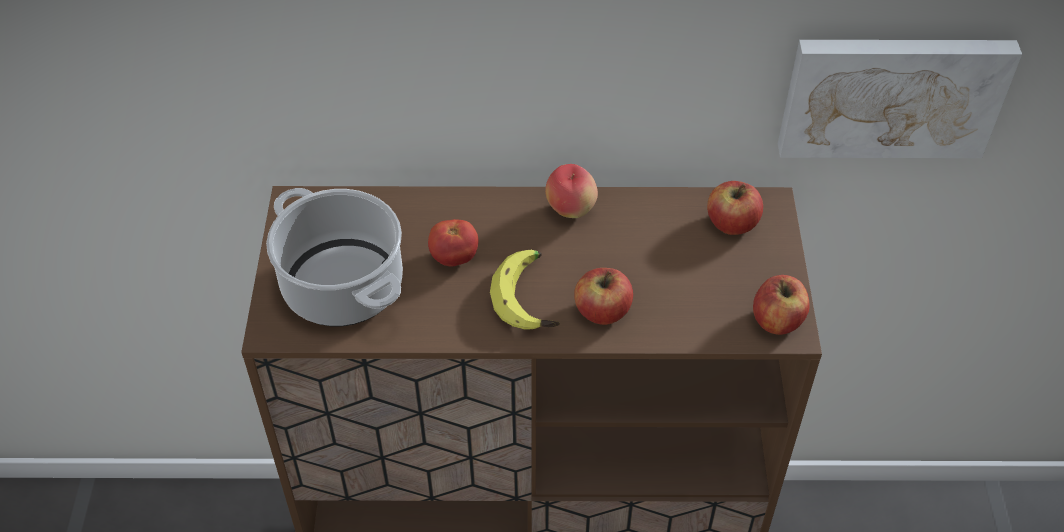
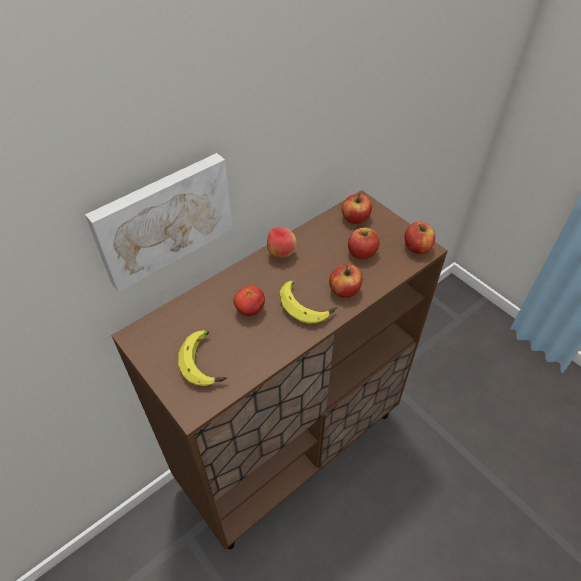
camera: 40 degrees left, 0 degrees up
(341, 285) = (206, 361): cooking pot -> banana
(684, 277) = (362, 253): none -> apple
(892, 94) = (392, 119): picture -> picture (163, 219)

